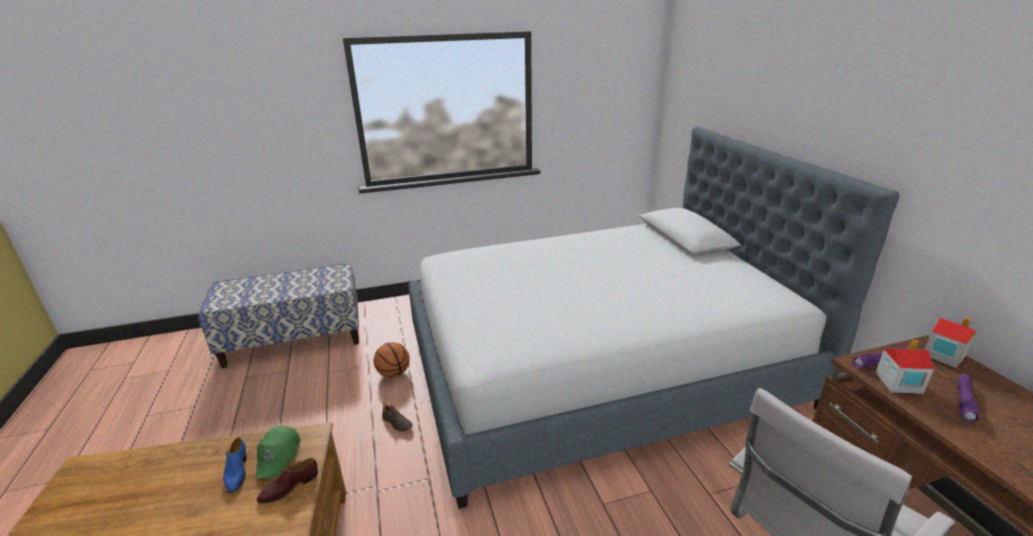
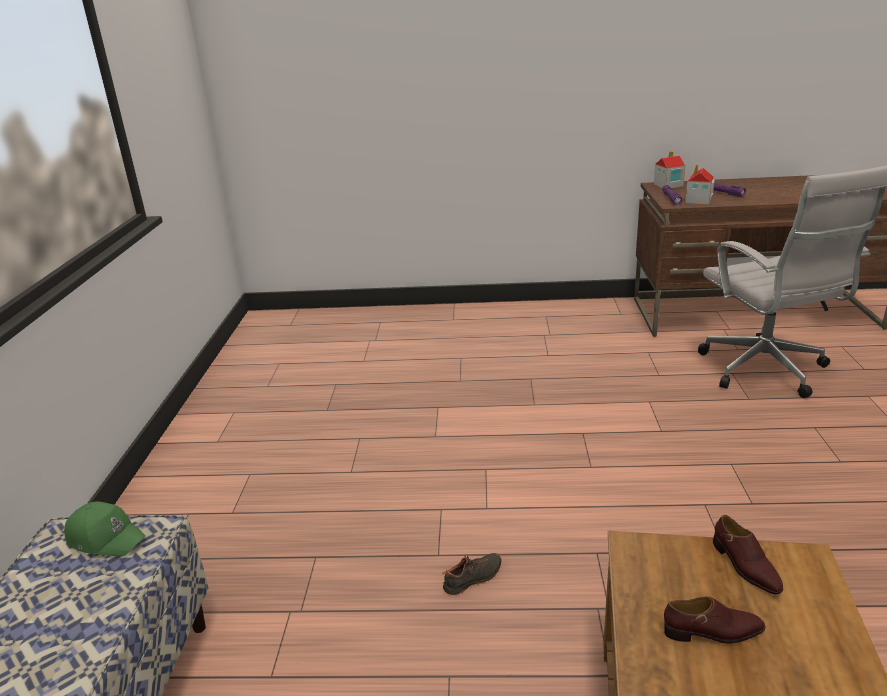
camera: 70 degrees left, 0 degrees up
(237, 472) = (713, 632): blue shoe -> brown shoe
(279, 455) = (678, 583): green cap -> green cap (106, 538)
(394, 373) = (342, 576): basketball -> none
(598, 368) = (454, 390): bed -> none

